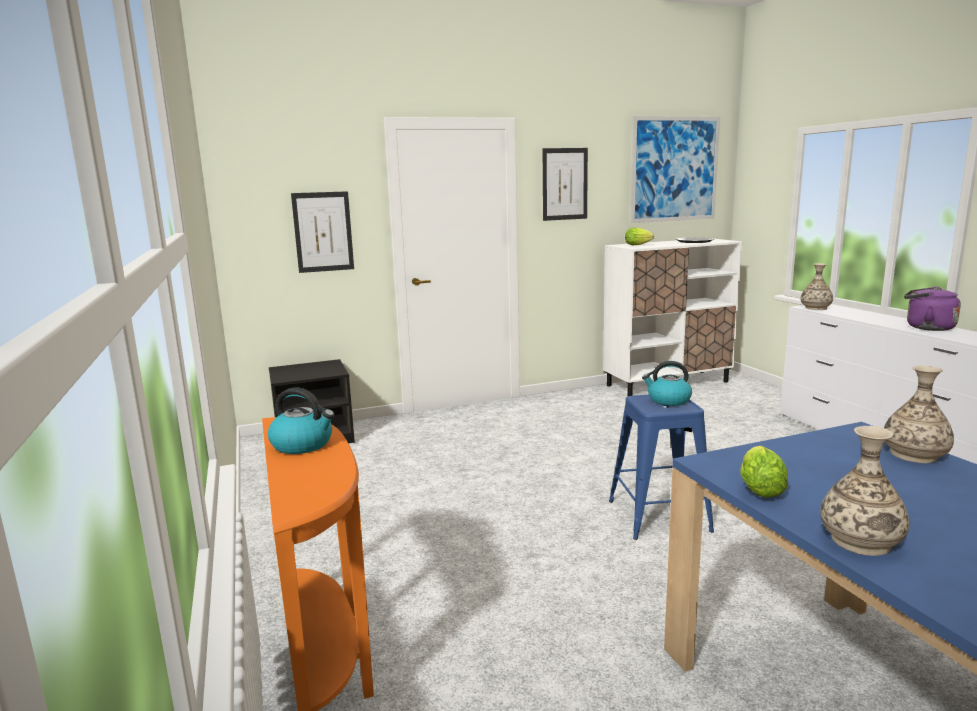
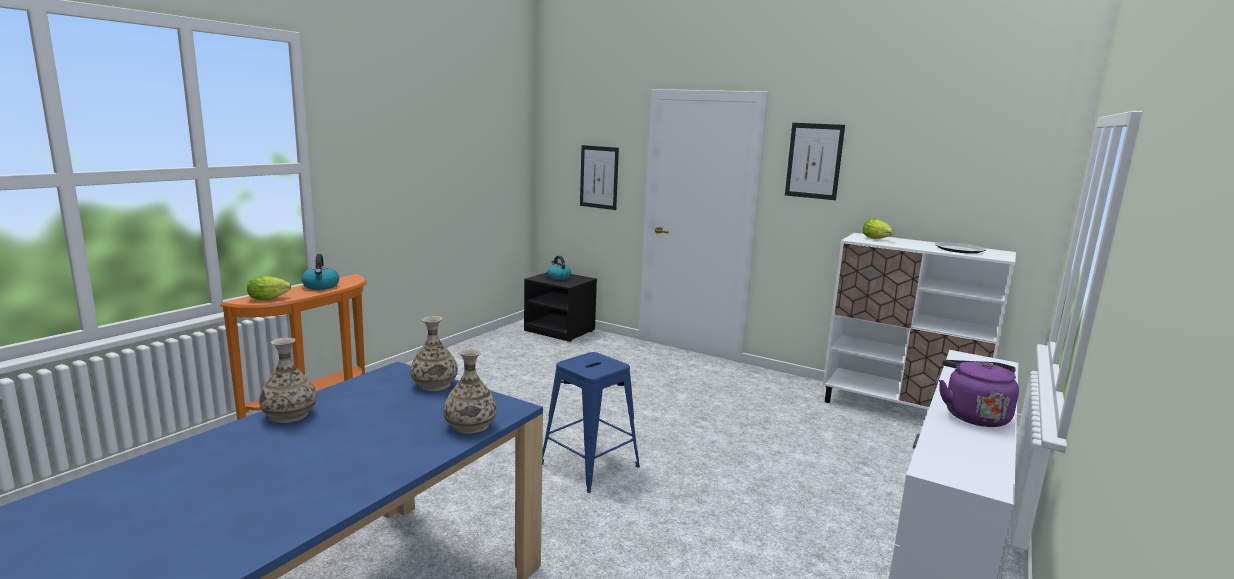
camera: 50 degrees right, 0 degrees up
(668, 400) = (601, 364): kettle -> kettle (558, 277)
(674, 169) = (968, 158): picture -> none
(759, 488) = (360, 386): lettuce -> lettuce (270, 299)
(815, 308) = (967, 360): vase -> vase (434, 385)

